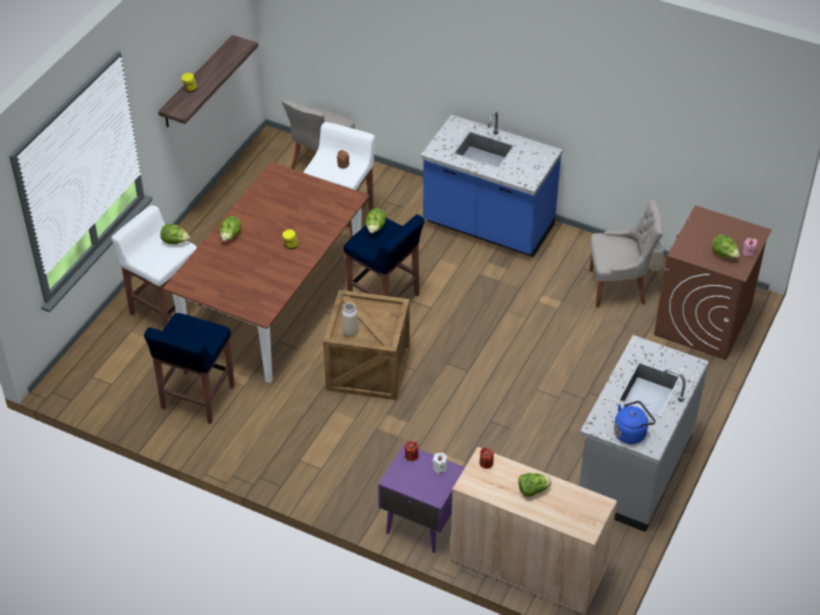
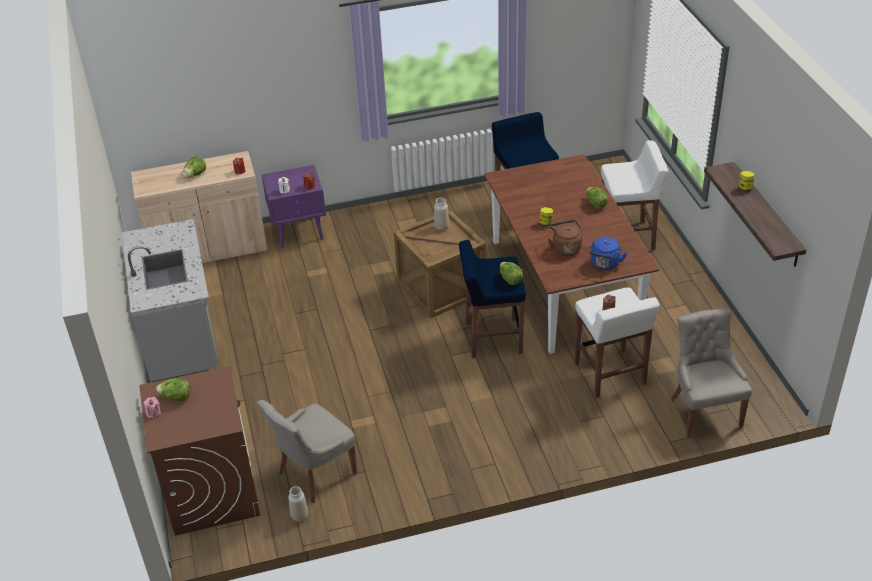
camera: 140 degrees right, 5 degrees down
(175, 241) = (630, 187): lettuce -> none
(307, 217) = (565, 248): none -> brown kettle
(488, 226) = (489, 453): blue counter -> none
(631, 432) = (155, 236): blue kettle -> blue kettle (604, 264)

